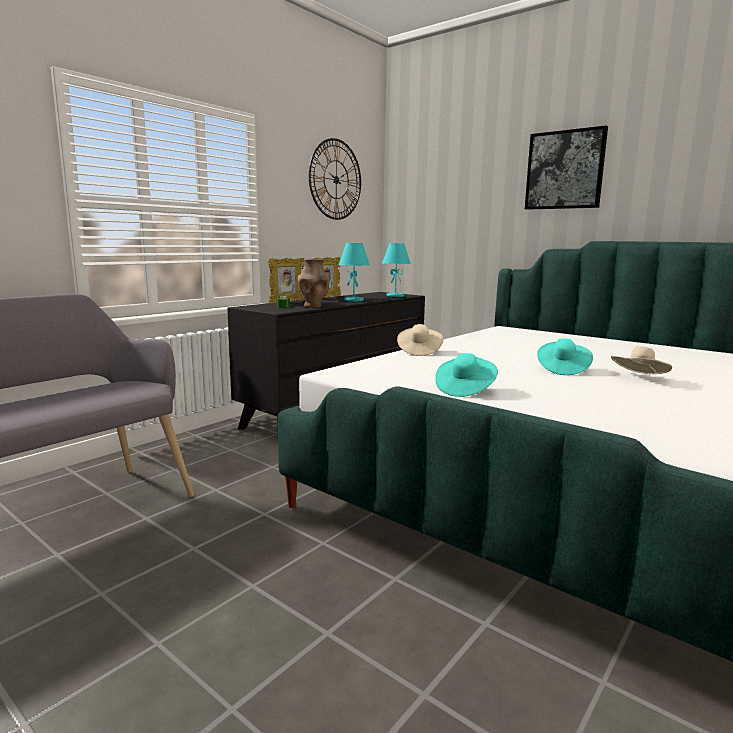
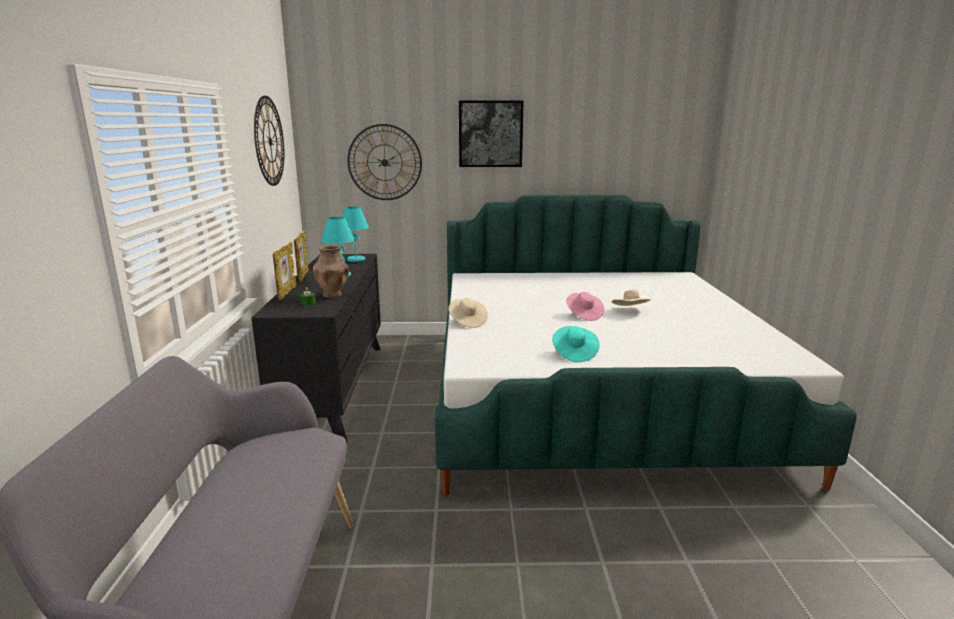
camera: 40 degrees left, 5 degrees up
(454, 207) = (384, 162): none -> wall clock
(562, 369) = (584, 315): turquoise hat -> pink hat

